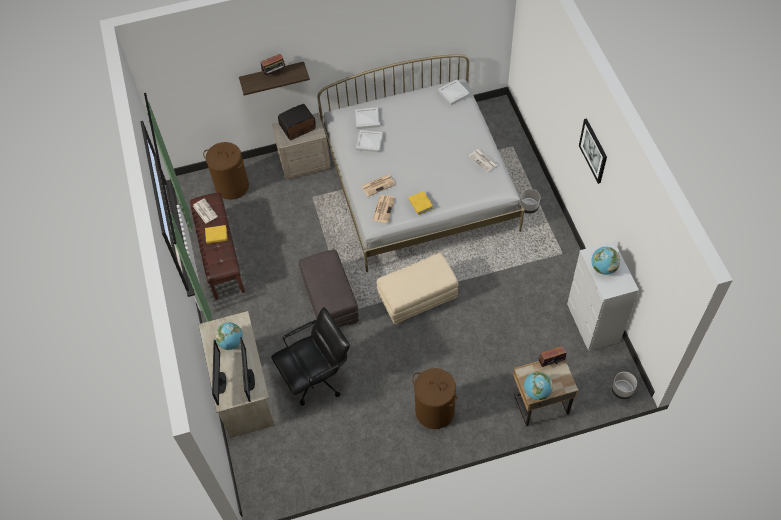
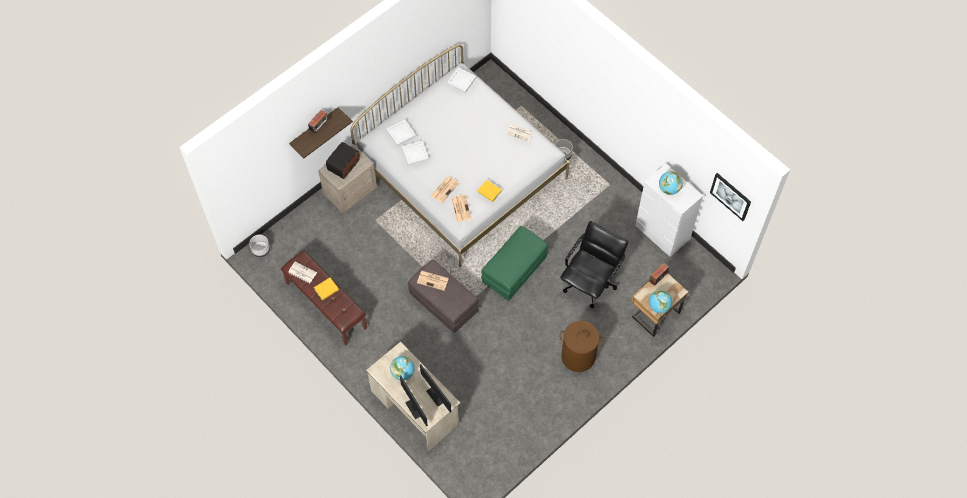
camera: 30 degrees left, 5 degrees up
(232, 186) = (297, 239): brown laundry basket -> none
(317, 377) = (470, 372): black office chair -> black office chair (590, 282)
(322, 269) = (433, 280): none -> newspaper
(417, 298) = (514, 271): beige ottoman -> green ottoman
(593, 150) = (623, 97): picture -> picture (730, 196)
(622, 390) = (709, 277): grey planter -> grey planter (261, 250)

